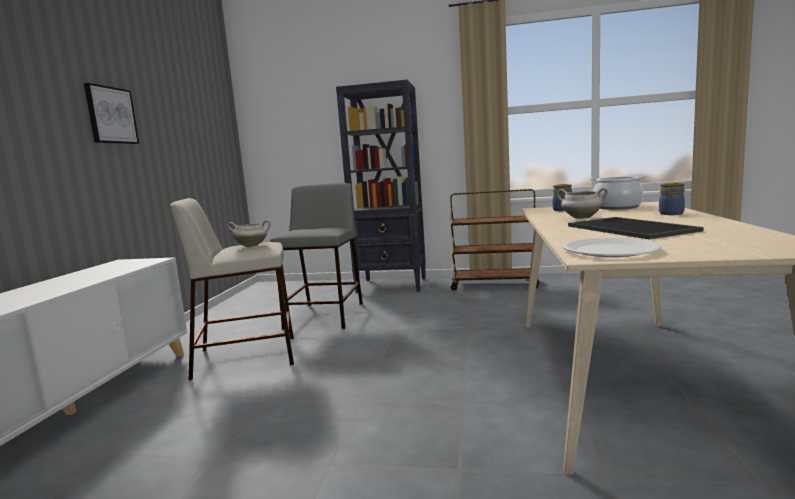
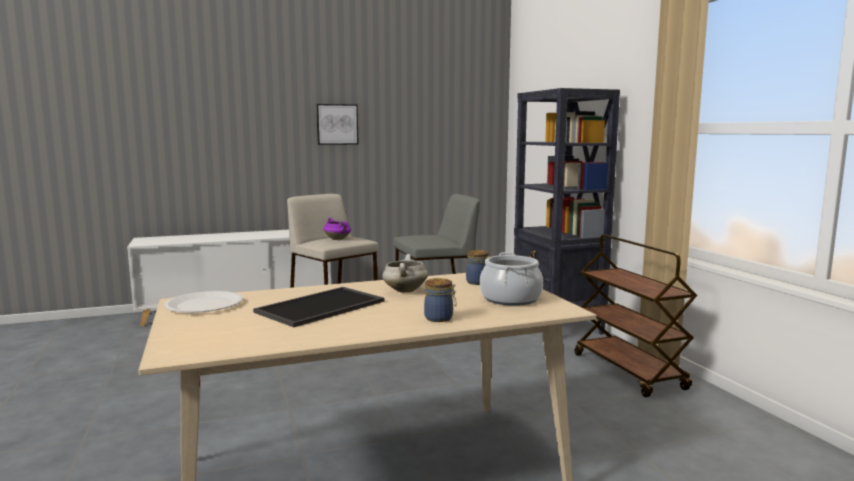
camera: 60 degrees right, 0 degrees up
(252, 246) = (338, 239): white cooking pot -> purple cooking pot

